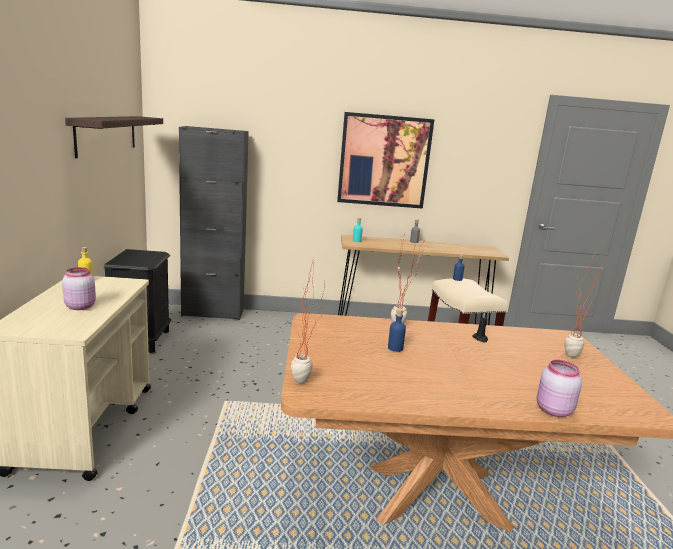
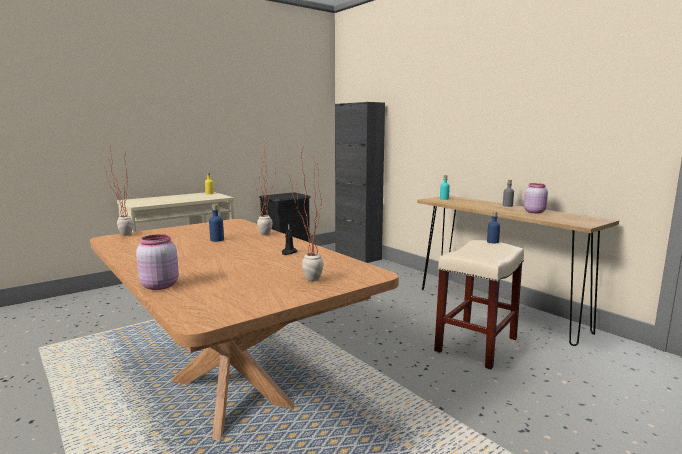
camera: 55 degrees right, 5 degrees down
(80, 306) = (171, 199): pink jar -> pink jar (534, 212)
(107, 134) = (275, 110): shelf -> none
(384, 161) = (488, 117): picture -> none

